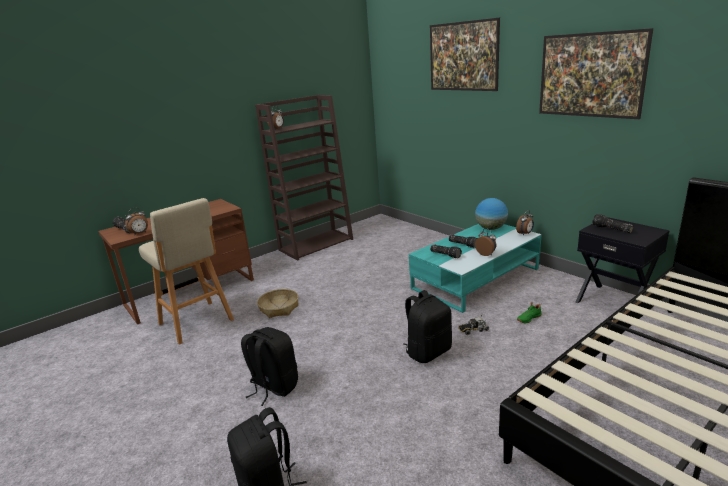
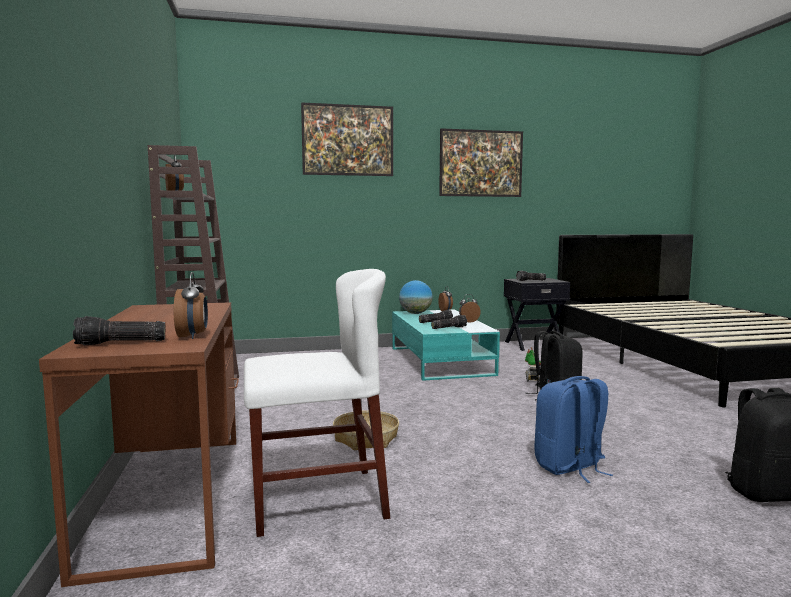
camera: 65 degrees left, 15 degrees down
(197, 323) = (317, 500): beige stool -> white chair
(273, 387) = (570, 467): black backpack -> blue backpack

